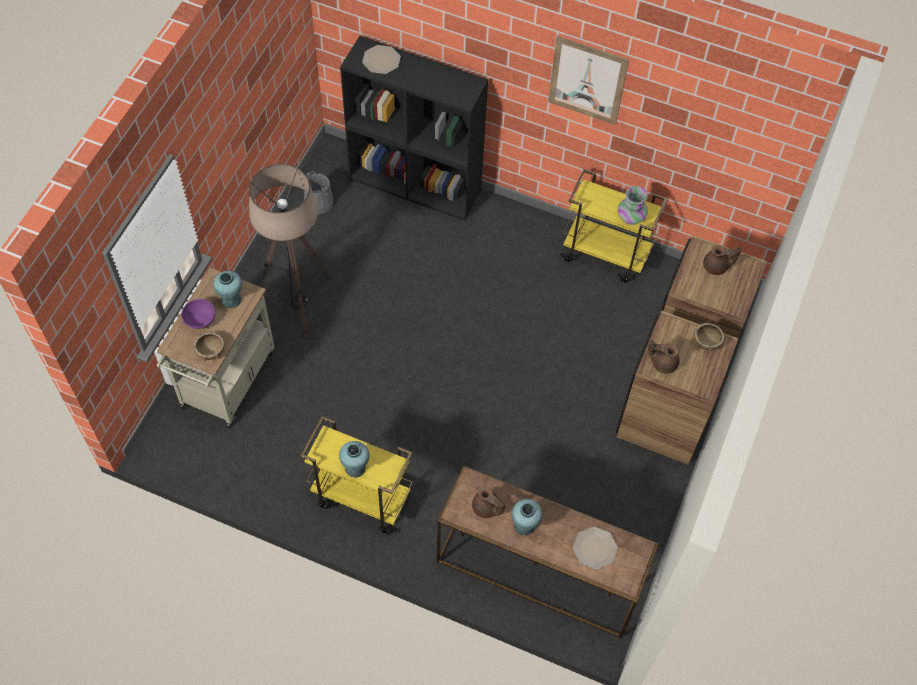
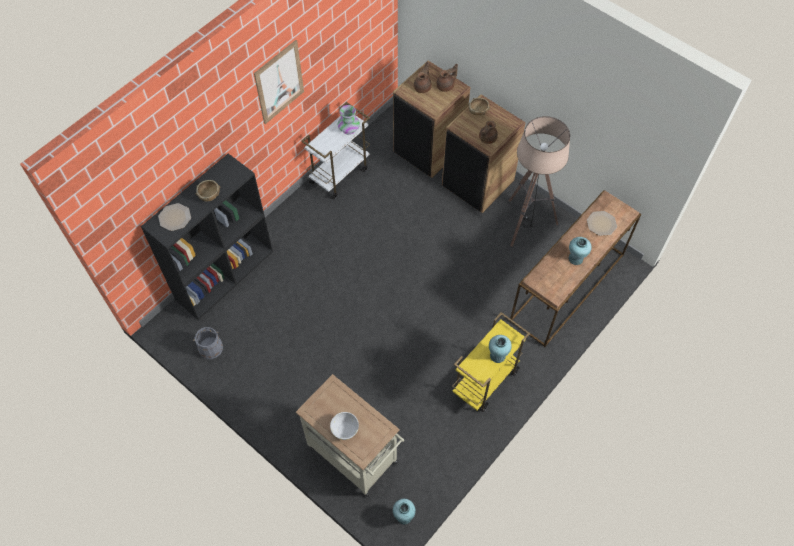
camera: 70 degrees left, 0 degrees up
(200, 320) = (345, 429): purple bowl -> white bowl
(210, 351) = (377, 427): brown bowl -> brown bowl (209, 195)
(231, 300) = (333, 401): turquoise vase -> turquoise vase (404, 516)
(298, 301) = (299, 386): floor lamp -> floor lamp (526, 223)
(486, 508) = (557, 277): brown teapot -> brown teapot (446, 86)
(605, 257) = (340, 175): yellow cart -> white cart

